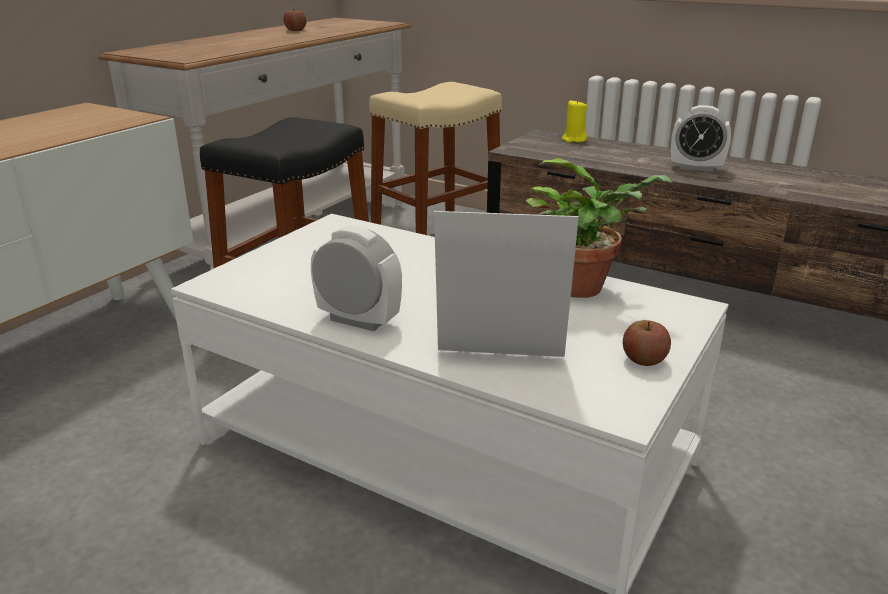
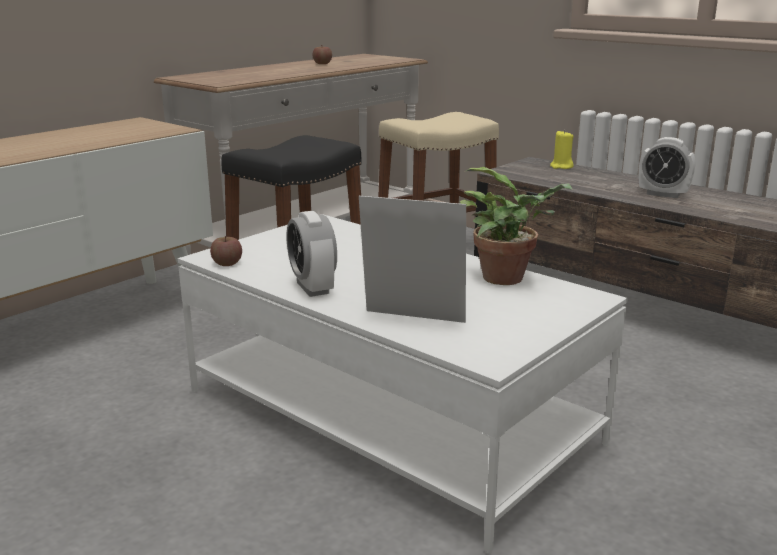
camera: 10 degrees right, 5 degrees down
(358, 320) = (313, 288): alarm clock -> alarm clock turned 150 degrees counterclockwise
(644, 360) = (529, 329): apple -> apple (227, 263)

